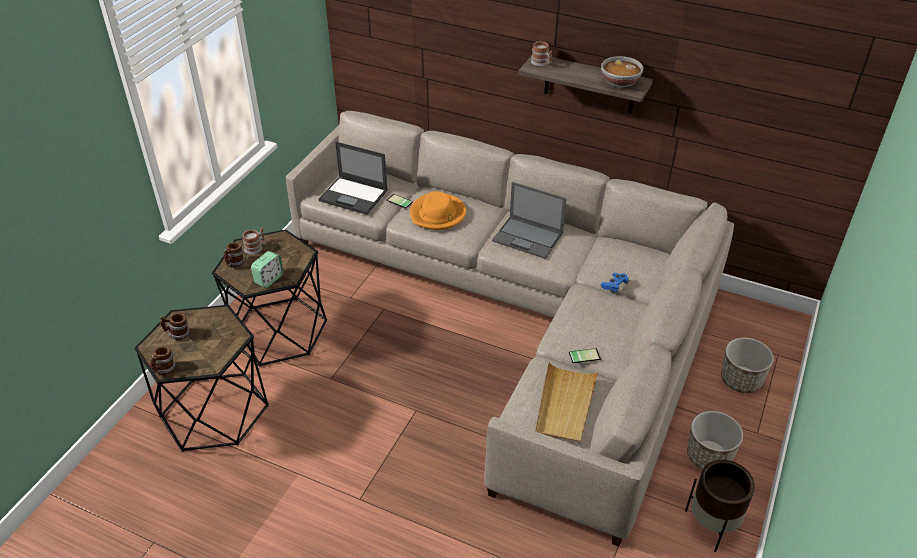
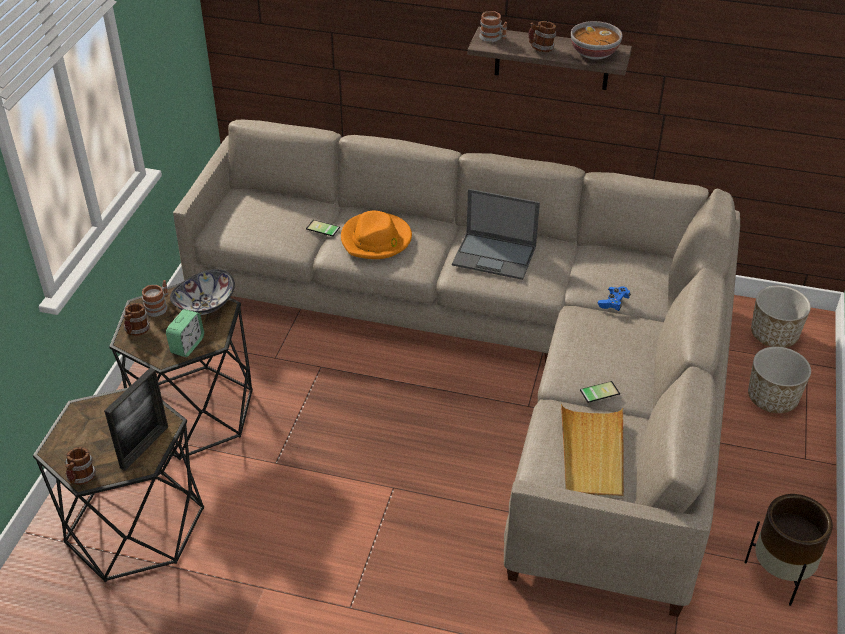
camera: 10 degrees left, 0 degrees up
(178, 334) = (87, 431): mug -> mug (541, 49)
(216, 352) = (144, 447): none -> picture frame
(290, 250) = (204, 305): none -> bowl
(354, 195) = (263, 227): laptop -> none
(709, 456) = (756, 494): planter -> planter (774, 335)

